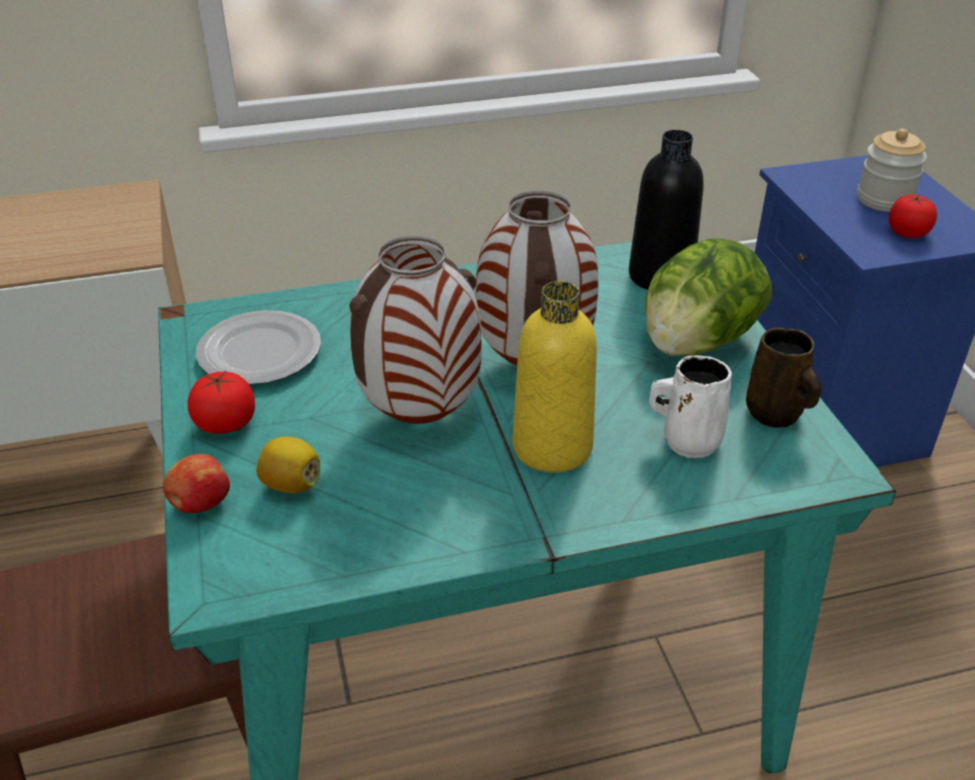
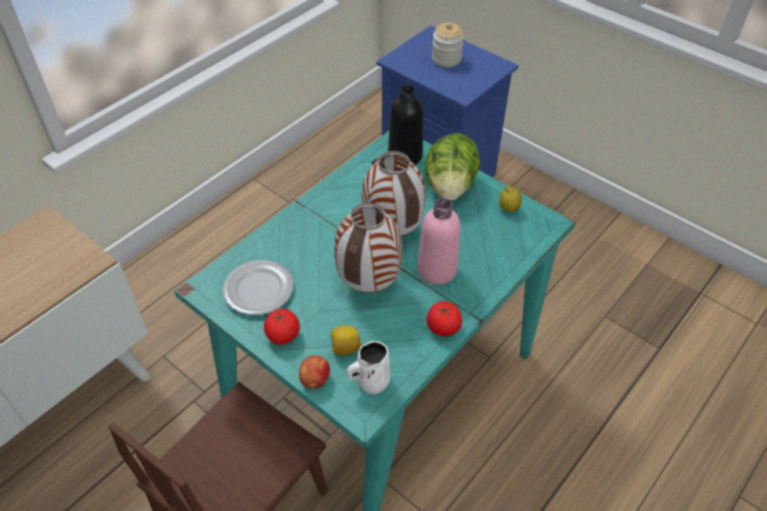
camera: 35 degrees left, 10 degrees up
(552, 447) = (437, 270): yellow bottle -> pink bottle
(687, 440) = (486, 238): white mug -> white mug (371, 382)
(775, 414) = (508, 208): brown mug -> lemon
(908, 233) = (470, 76): tomato -> tomato (443, 327)

